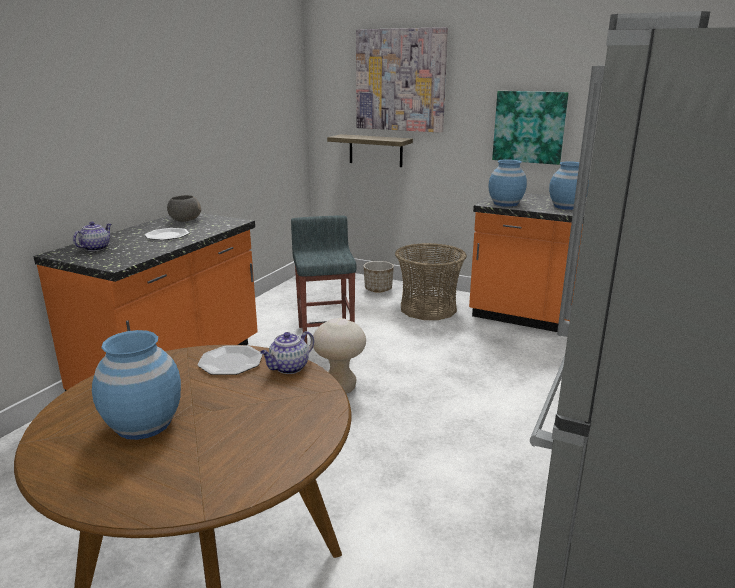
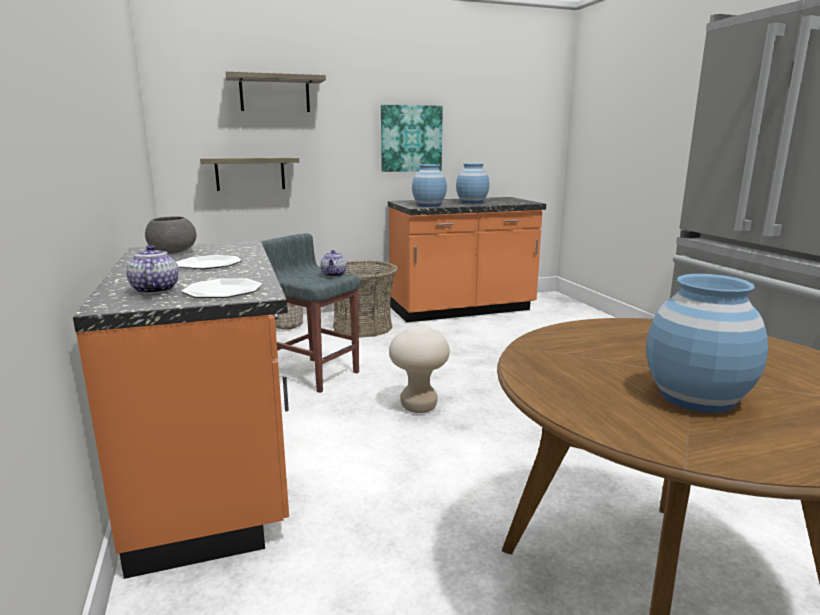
camera: 45 degrees left, 5 degrees down
(230, 362) = (579, 338): plate -> plate (223, 291)
(288, 368) = (626, 326): teapot -> teapot (334, 275)
(400, 80) = (274, 94): picture -> shelf

